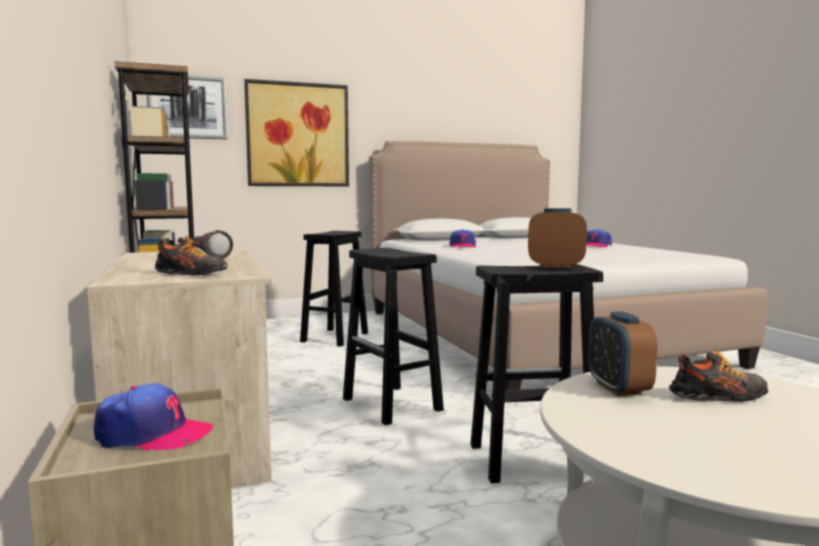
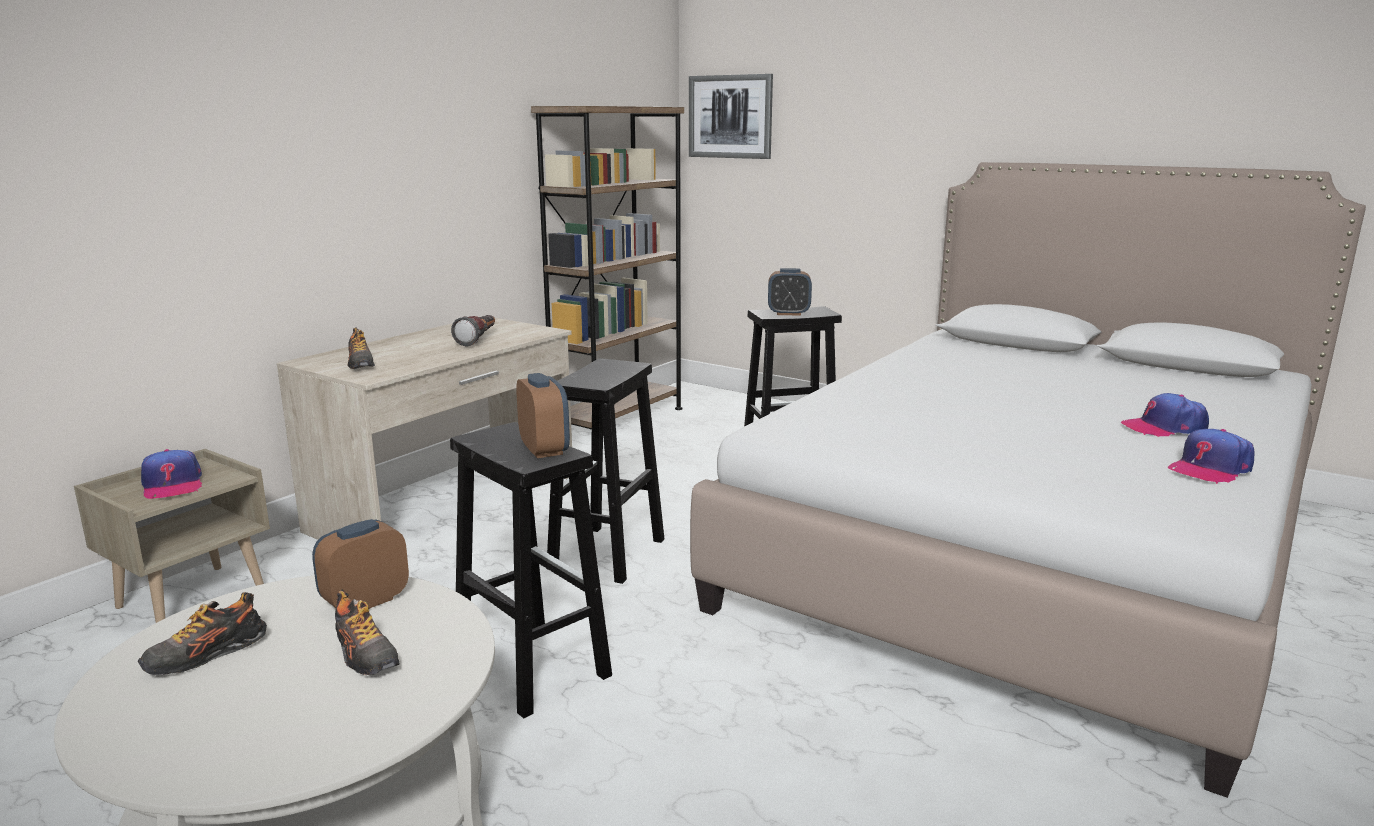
camera: 55 degrees right, 10 degrees up
(298, 135) = (858, 151): picture -> none
(333, 233) = (788, 313): none -> alarm clock
(462, 246) = (933, 371): cap -> cap (1209, 469)
(696, 444) = (205, 656): none -> shoe

